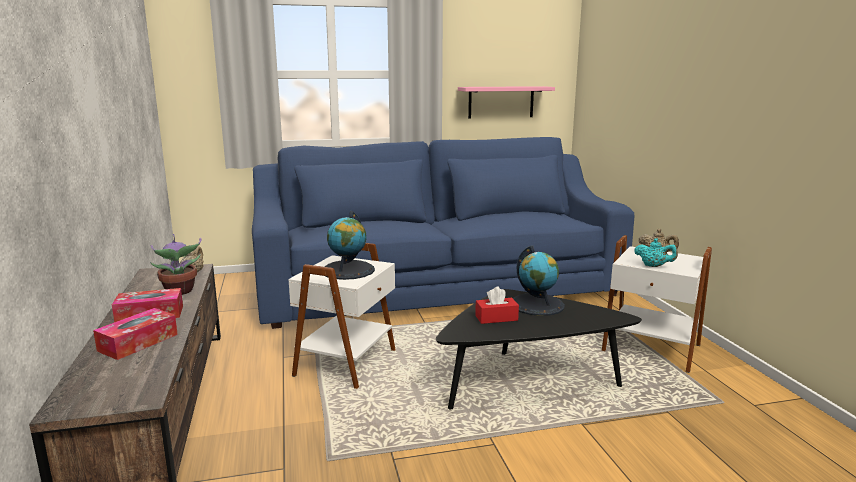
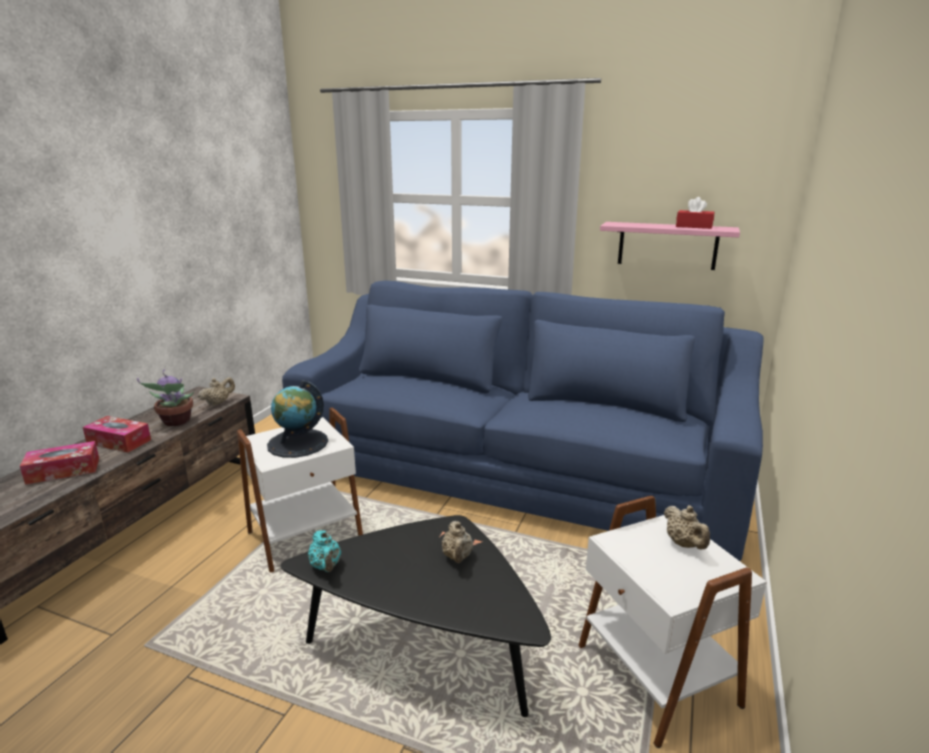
camera: 35 degrees right, 5 degrees up
(496, 318) = (382, 558): red tissue box -> red tissue box (694, 226)
(537, 304) = (457, 557): globe -> beige teapot
(654, 266) = (639, 565): turquoise teapot -> turquoise teapot (326, 566)

